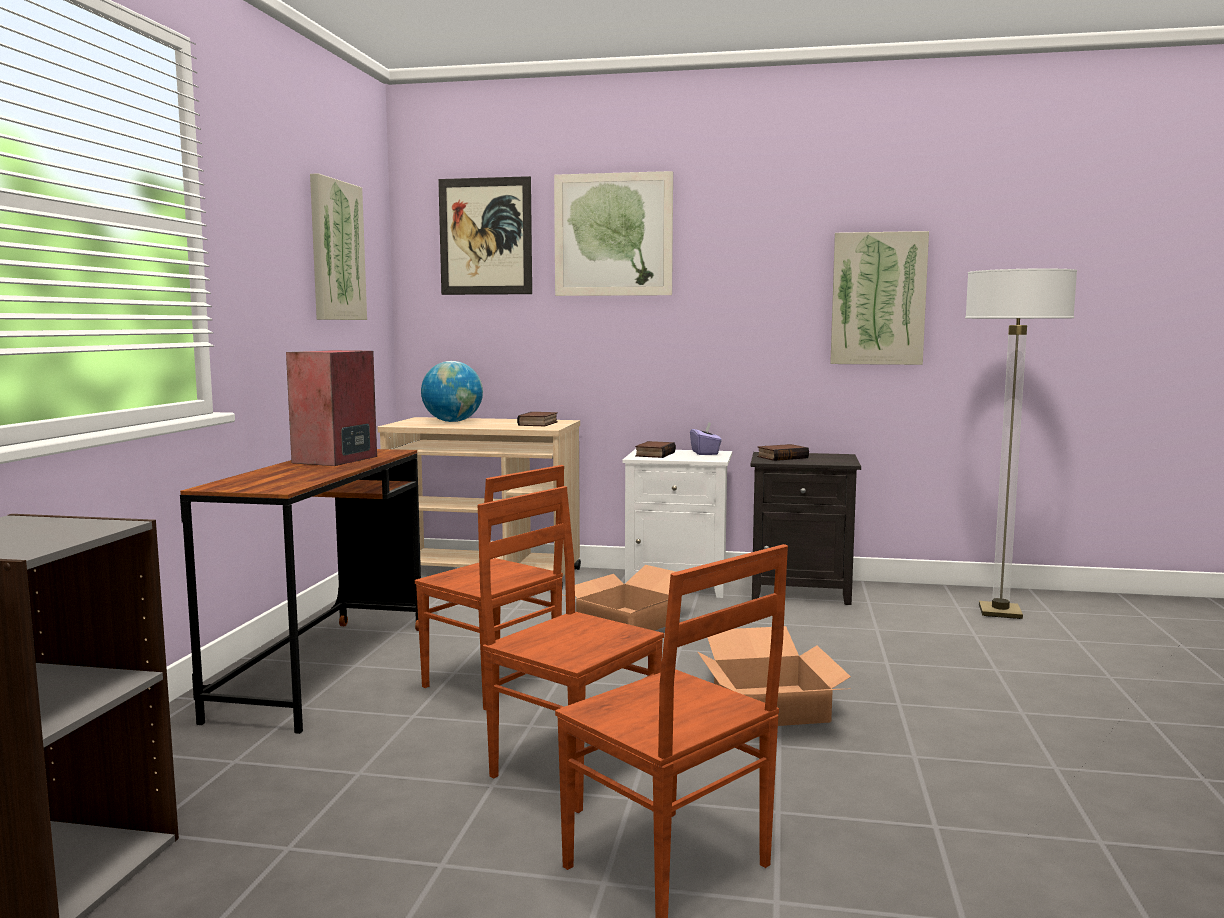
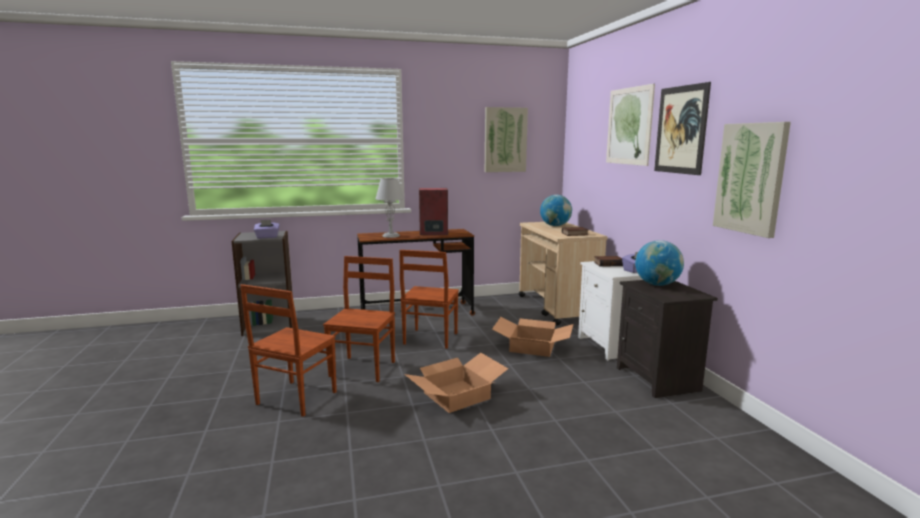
camera: 65 degrees right, 5 degrees up
(78, 530) = (267, 237): none -> purple tissue box
(291, 477) = (391, 236): none -> grey table lamp
(485, 236) = (588, 127): picture -> picture (681, 130)
(782, 457) = (657, 284): book -> globe
(1000, 612) = (731, 457): floor lamp -> none

